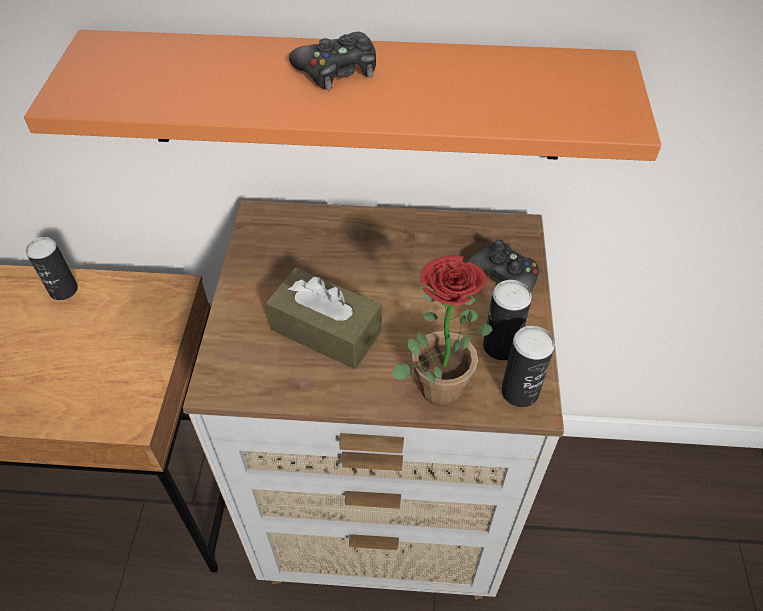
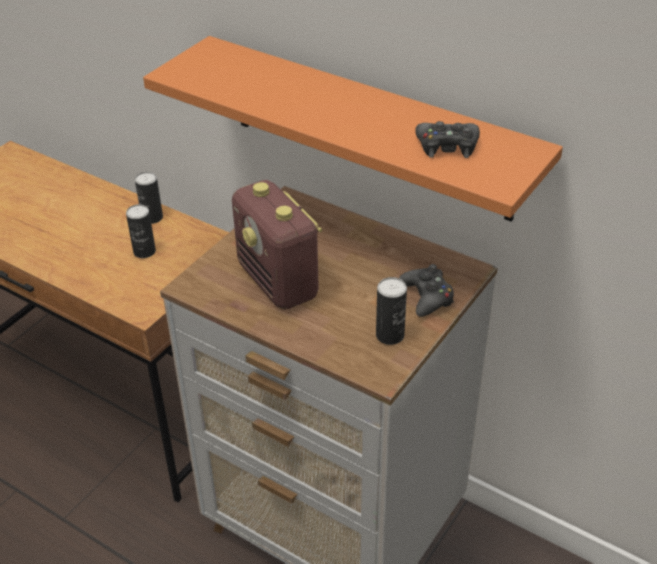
camera: 30 degrees right, 10 degrees down
(326, 330) = (278, 282): brown tissue box -> radio
(337, 70) = (342, 101): black game controller -> black game controller (447, 146)
(437, 380) = (328, 337): potted plant -> none
(519, 391) = (379, 366): can -> can (144, 251)

